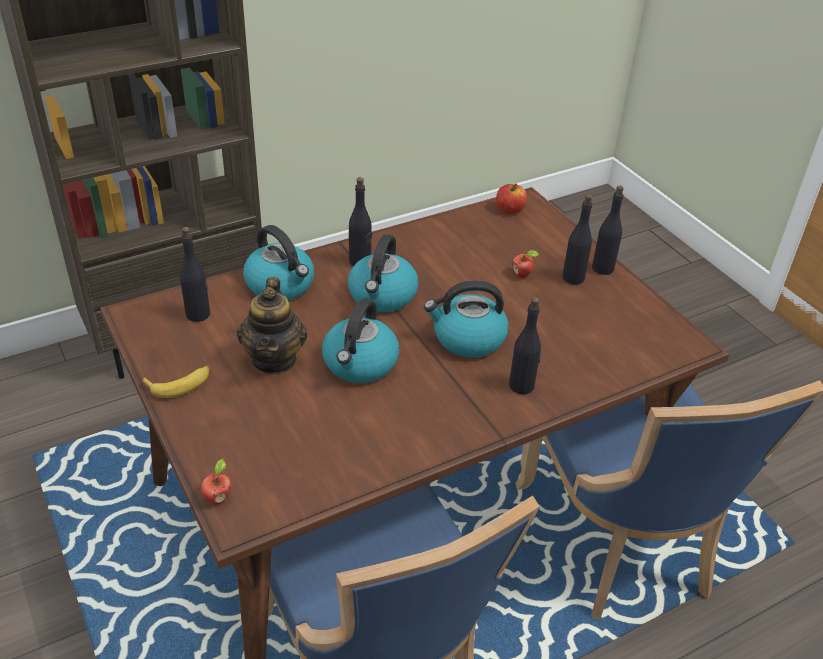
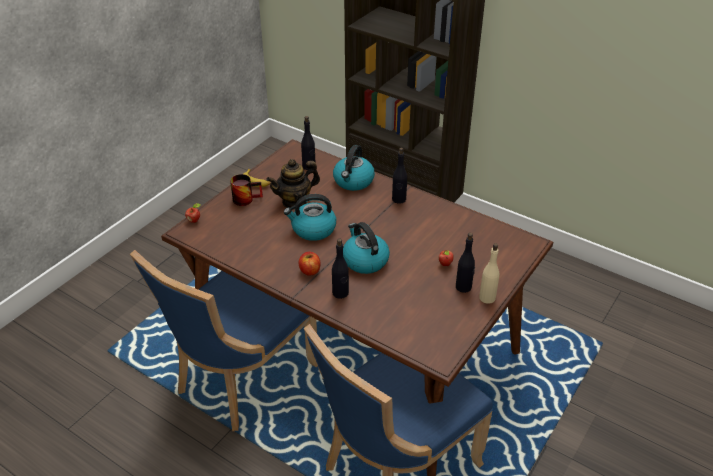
camera: 65 degrees right, 0 degrees up
(214, 411) = (246, 198): none -> mug
(382, 296) = (375, 218): kettle -> none
(510, 209) = (512, 239): apple -> apple (309, 271)
(602, 268) = (487, 298): black bottle -> beige bottle

